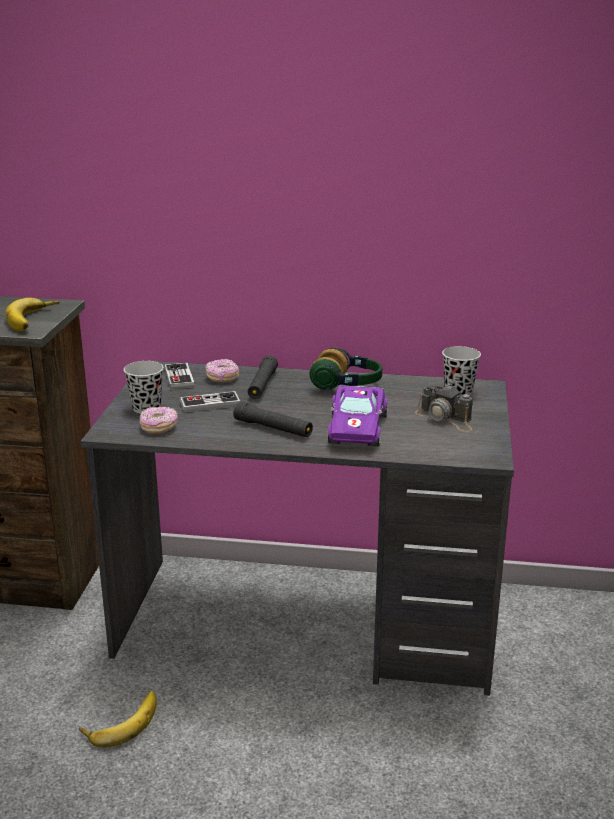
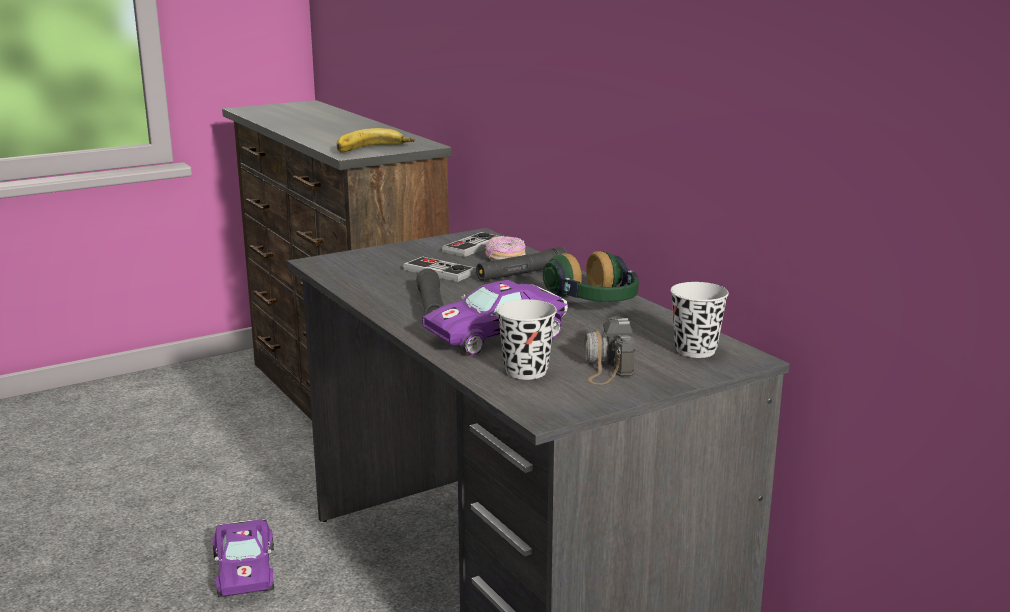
camera: 50 degrees right, 5 degrees down
(121, 722) = (245, 569): banana -> purple toy car
(146, 408) = (387, 257): black cup -> black cup (526, 371)
(159, 428) = (355, 272): donut -> none

